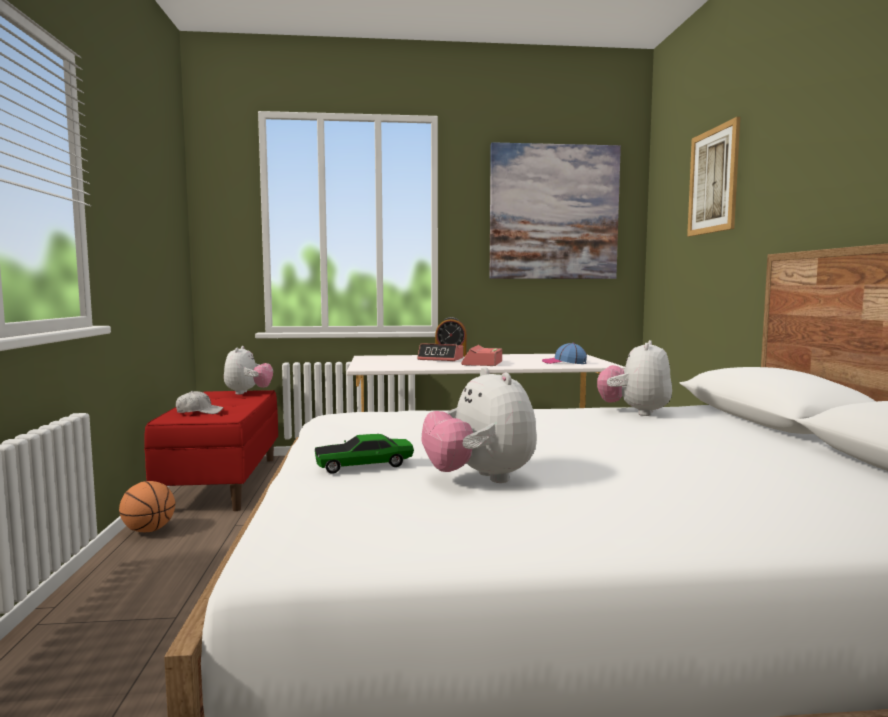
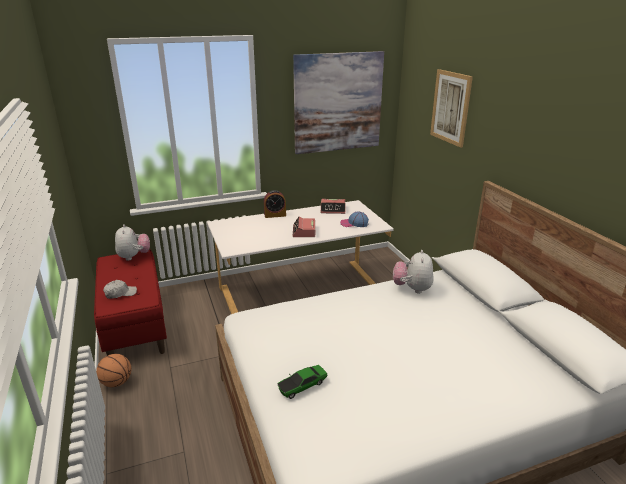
camera: 15 degrees left, 20 degrees up
(441, 359) = (272, 224): alarm clock -> alarm clock (333, 210)
(480, 479) = (365, 388): plush toy -> none

